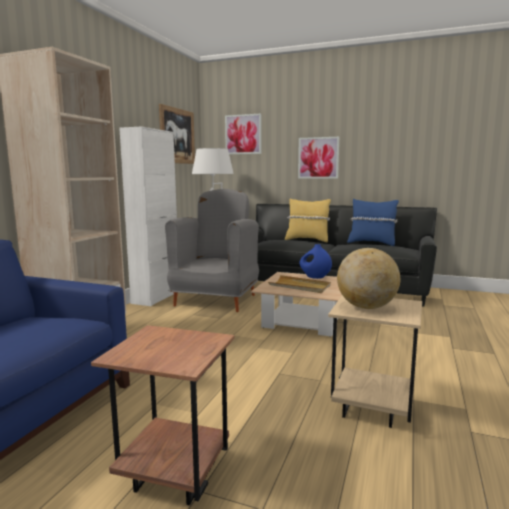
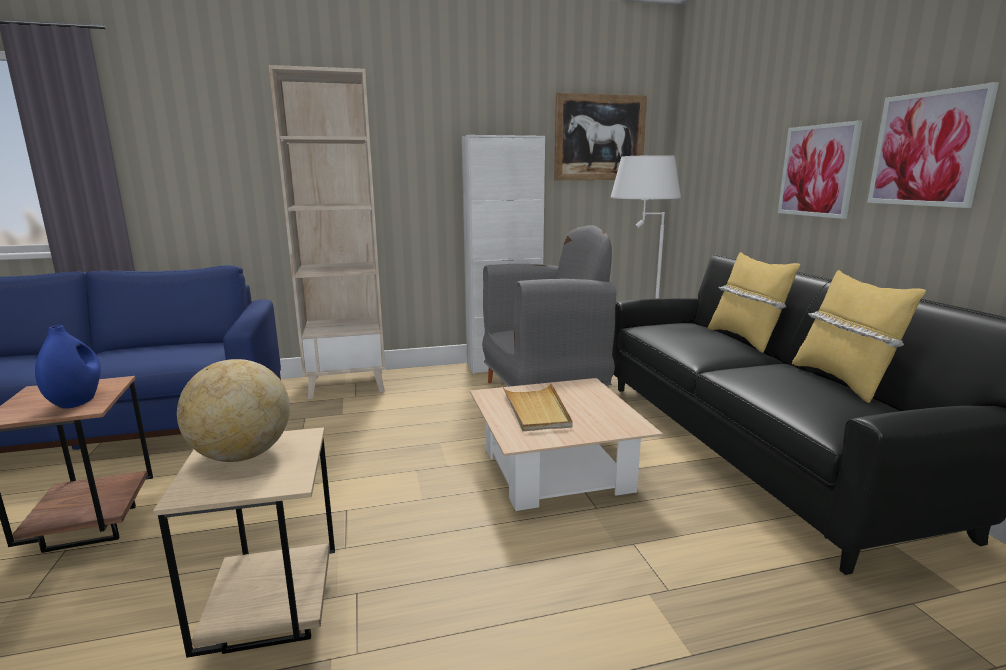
camera: 55 degrees right, 5 degrees up
(243, 134) = (717, 126): picture -> picture (927, 149)
(315, 277) = (608, 406): blue vase -> blue vase (76, 402)
(371, 243) = (842, 381): blue pillow -> yellow pillow

